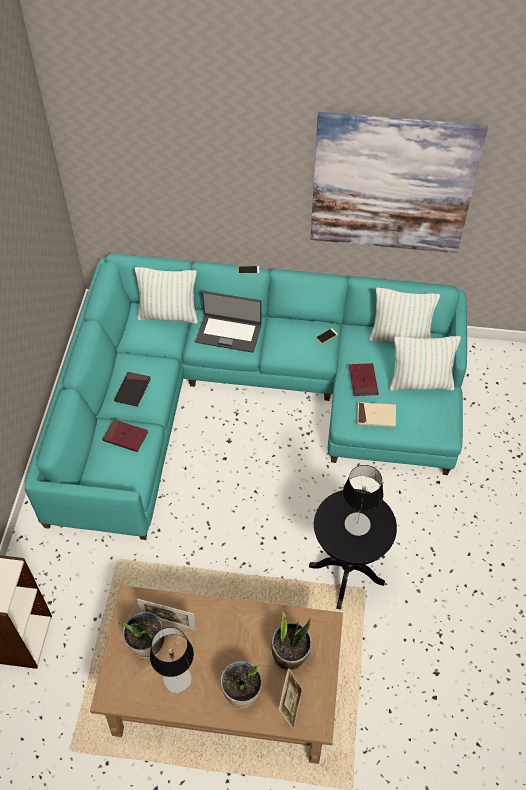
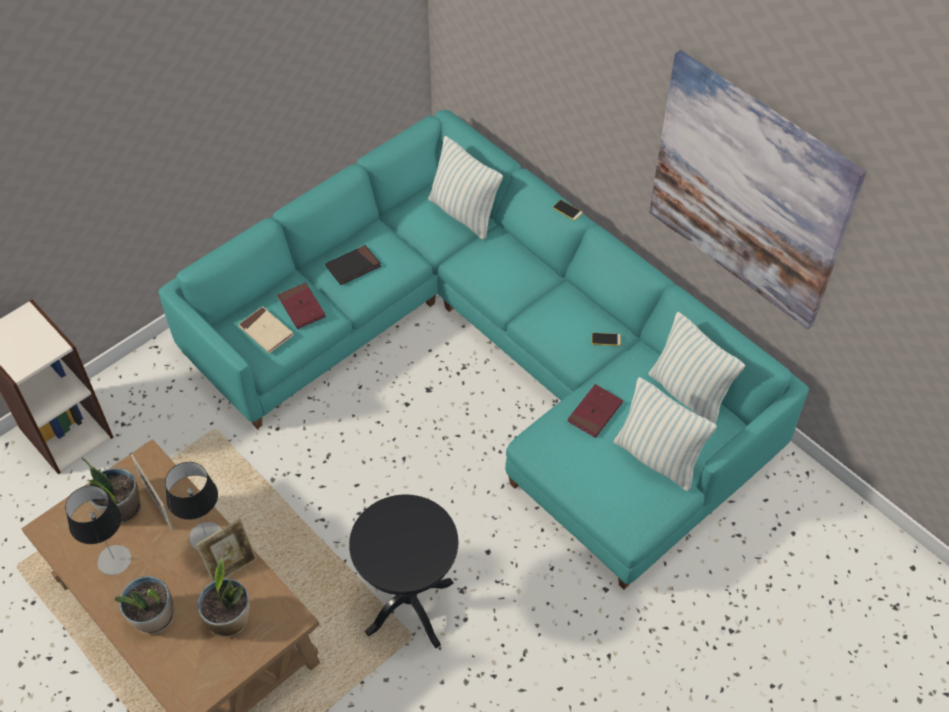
camera: 40 degrees right, 0 degrees up
(229, 333) = (505, 270): laptop -> none
(290, 706) = (181, 665): picture frame -> picture frame (231, 565)
(357, 524) = (406, 542): table lamp -> table lamp (206, 536)
(376, 416) = (570, 459): beige book -> beige book (266, 332)

